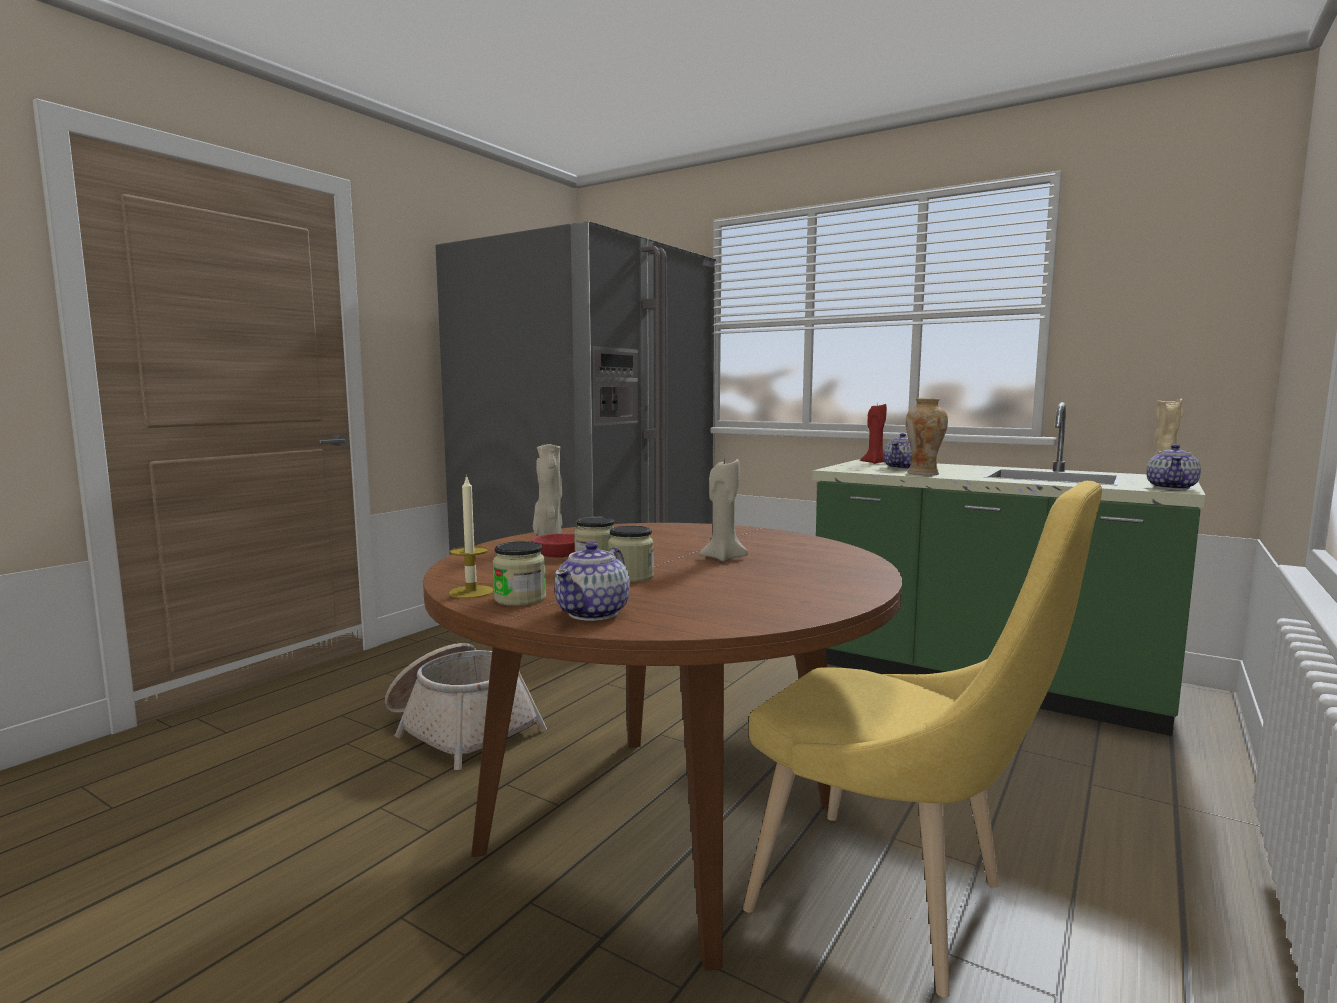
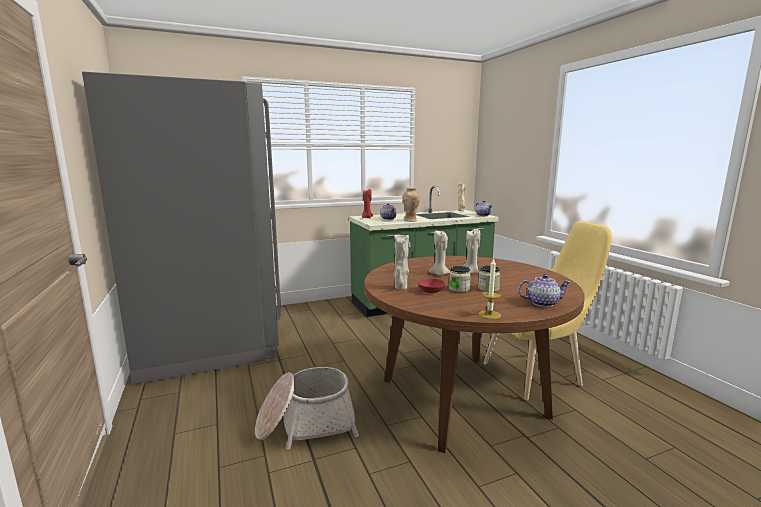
camera: 55 degrees left, 5 degrees up
(520, 599) = (510, 309): jar -> none
(594, 613) = (542, 303): teapot -> teapot turned 60 degrees counterclockwise
(668, 547) = (439, 274): none -> beige candle

